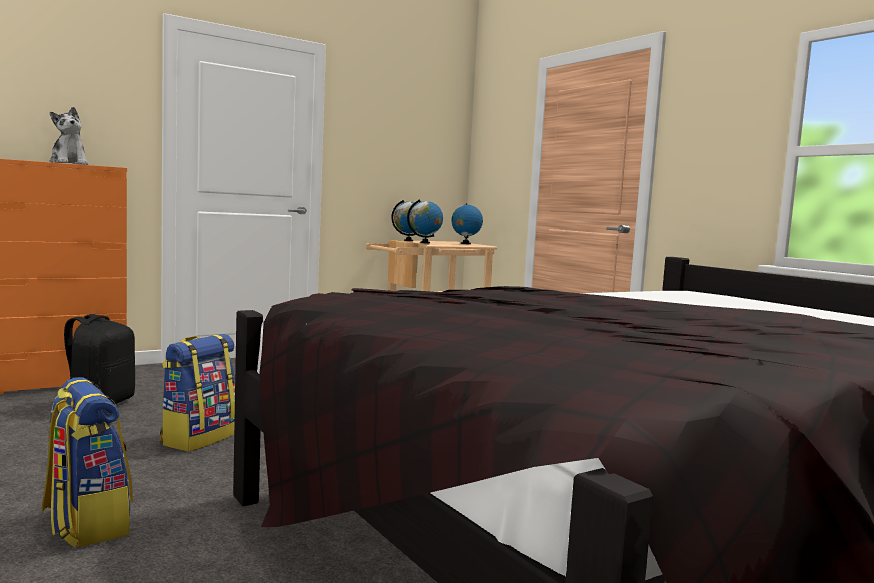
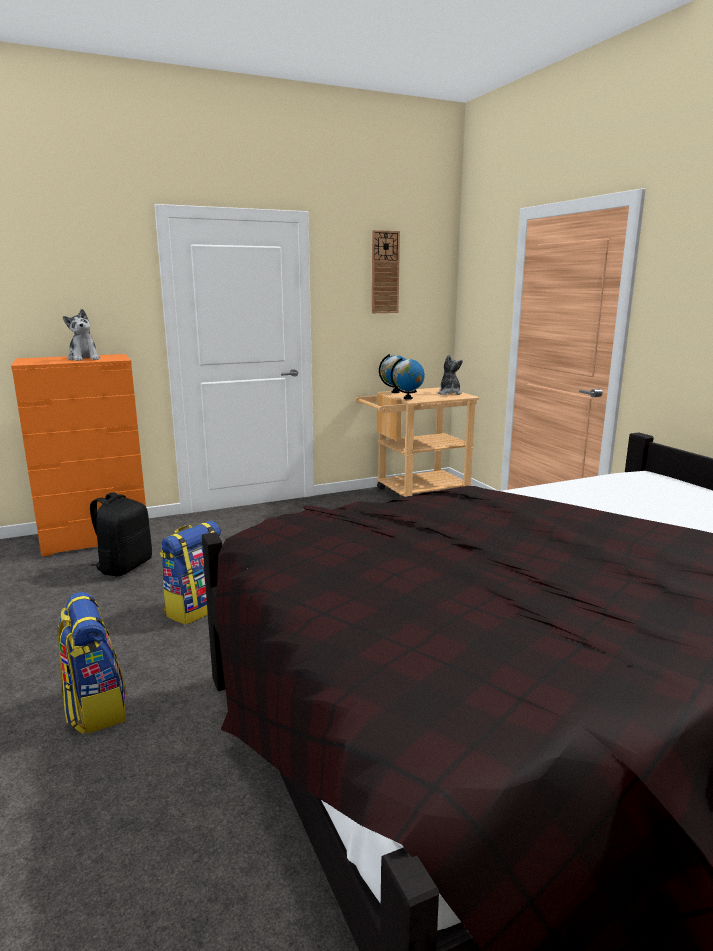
camera: 10 degrees right, 10 degrees up
(400, 116) = (385, 272): none -> wall clock
(465, 243) = (449, 393): globe -> plush toy

